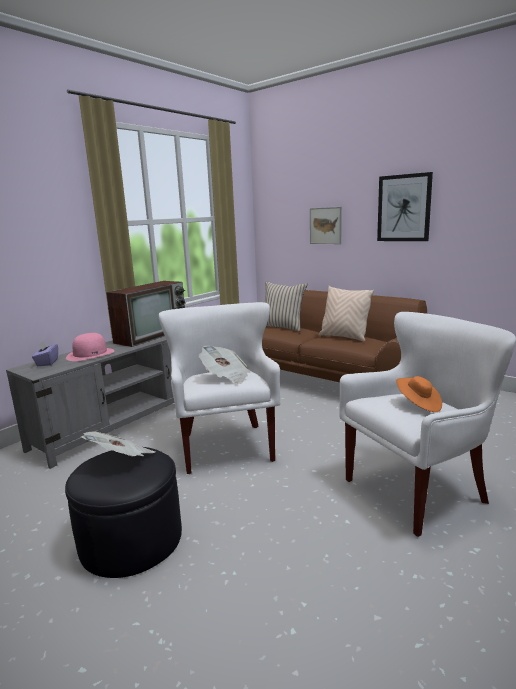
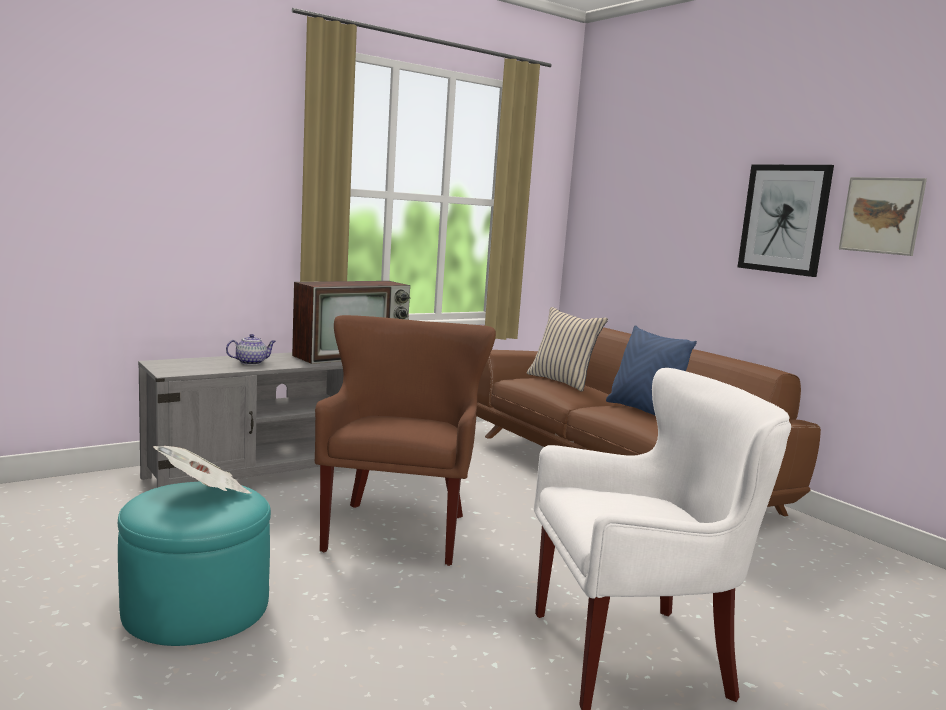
camera: 15 degrees right, 5 degrees down
(47, 362) = (191, 362): purple tissue box -> none
(90, 354) = (251, 362): pink hat -> teapot
(131, 540) = (196, 607): black ottoman -> turquoise ottoman
(226, 377) = (403, 423): newspaper -> none
(226, 446) = (399, 531): white armchair -> brown armchair
(325, 225) = (666, 234): picture -> picture (881, 215)
(344, 337) = (643, 410): beige pillow -> blue pillow
(418, 404) = (640, 510): orange hat -> none

